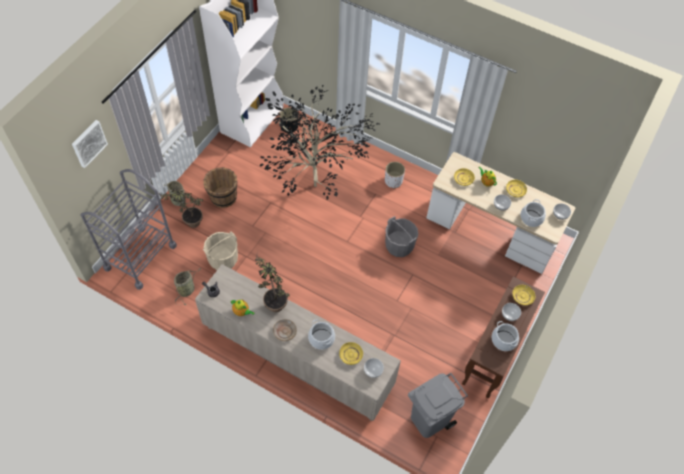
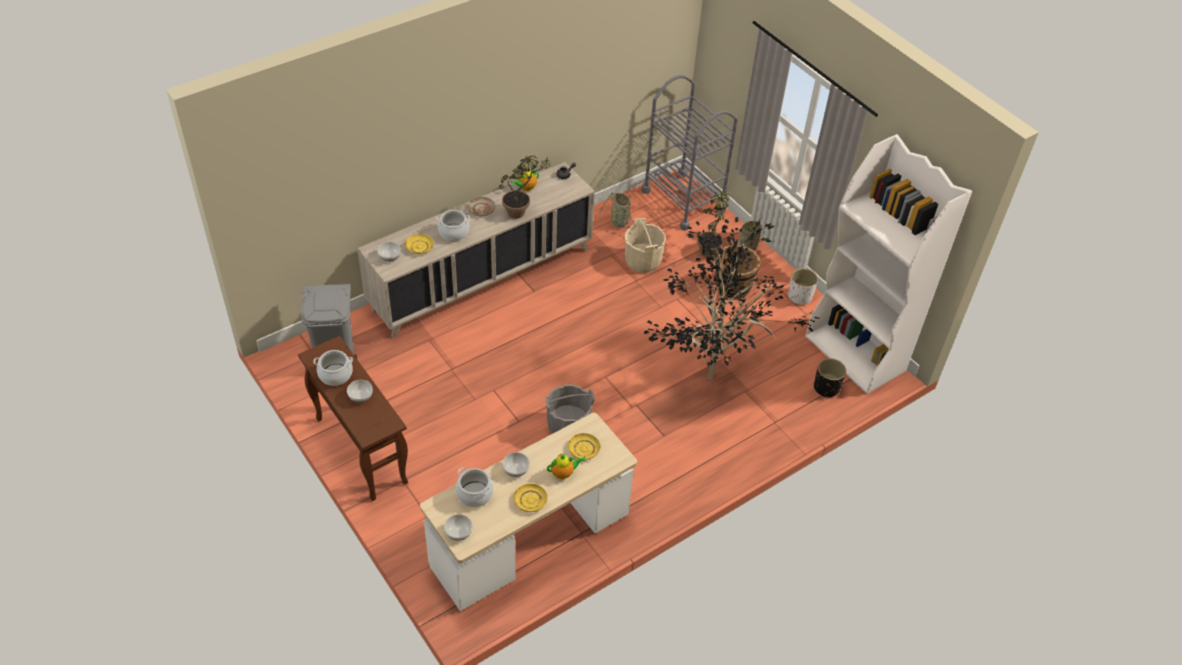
camera: 115 degrees right, 10 degrees down
(88, 143) = (738, 46): picture -> none
(393, 181) = (675, 465): white planter -> white planter (799, 296)
(522, 296) = (373, 421): yellow plate -> none

